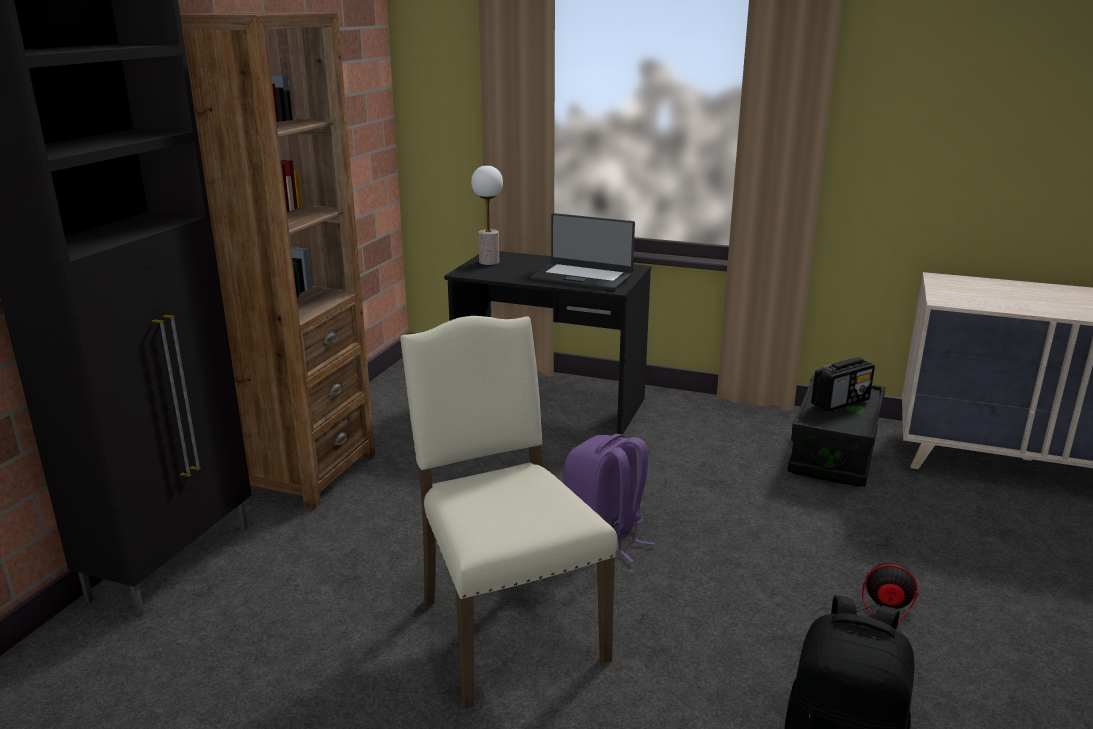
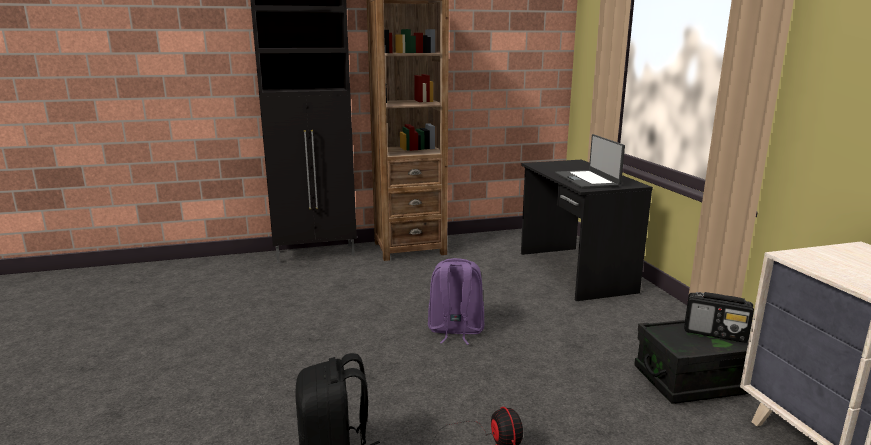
camera: 55 degrees right, 5 degrees down
(489, 262) = (562, 163): table lamp -> none
(505, 627) = (345, 330): beige chair -> none

